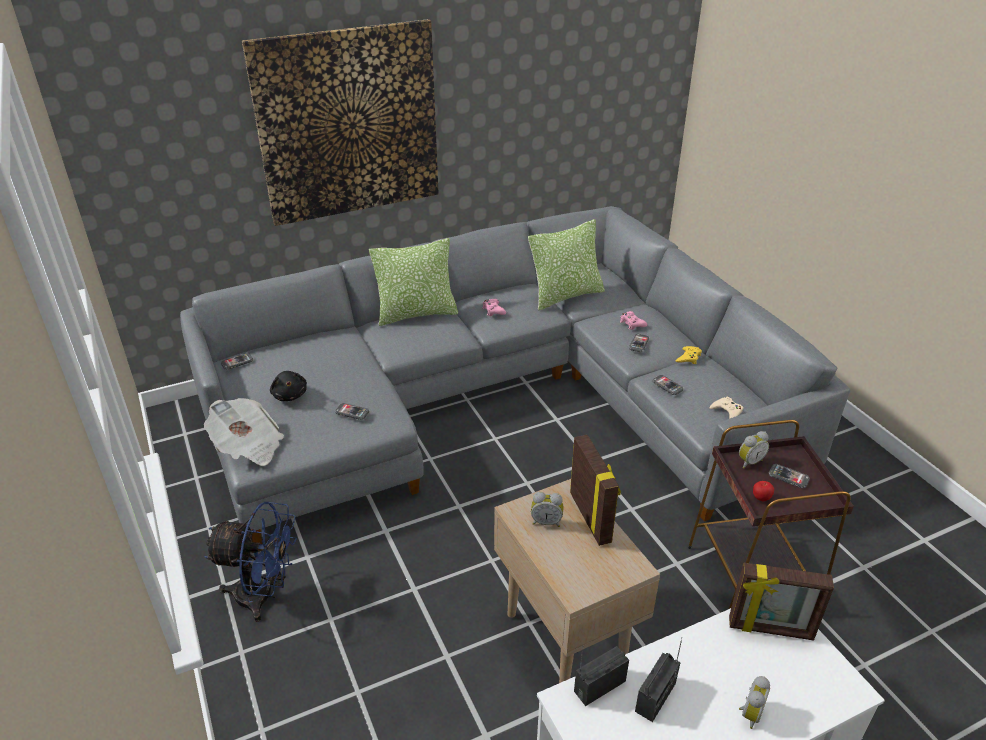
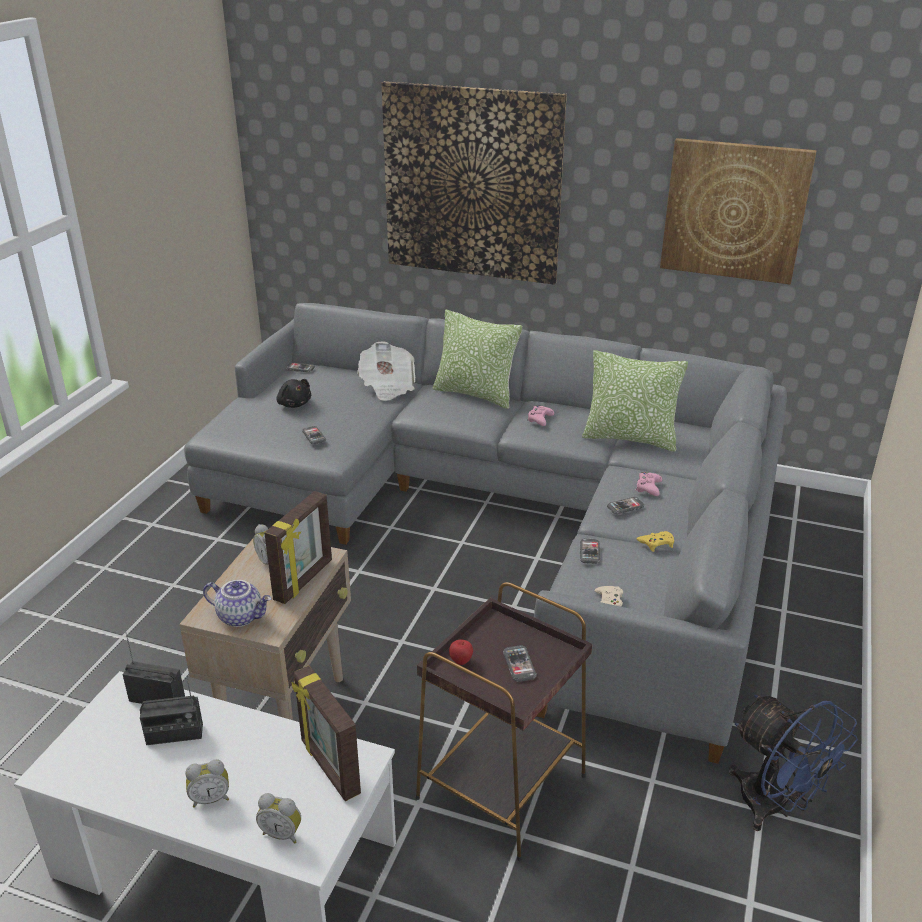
camera: 45 degrees right, 5 degrees down
(248, 446) = (223, 423): newspaper -> newspaper (387, 386)
(264, 596) = (161, 545): blue fan -> blue fan (774, 807)
(290, 395) = (294, 404): black plush toy -> black plush toy turned 60 degrees counterclockwise
(568, 90) = (734, 211): none -> picture
(600, 574) = (241, 616): none -> teapot
(749, 462) = (507, 631): alarm clock -> alarm clock (282, 833)

